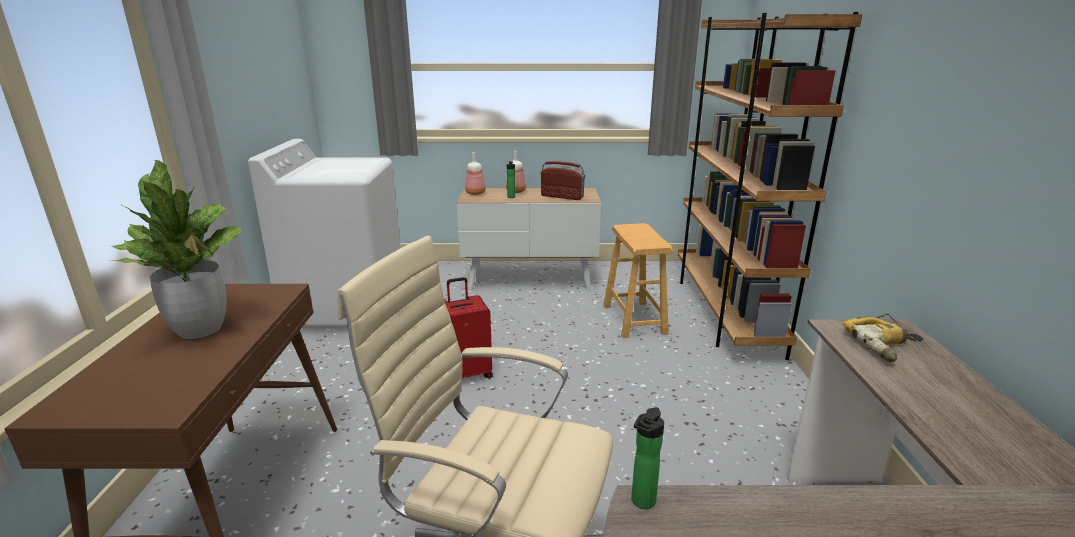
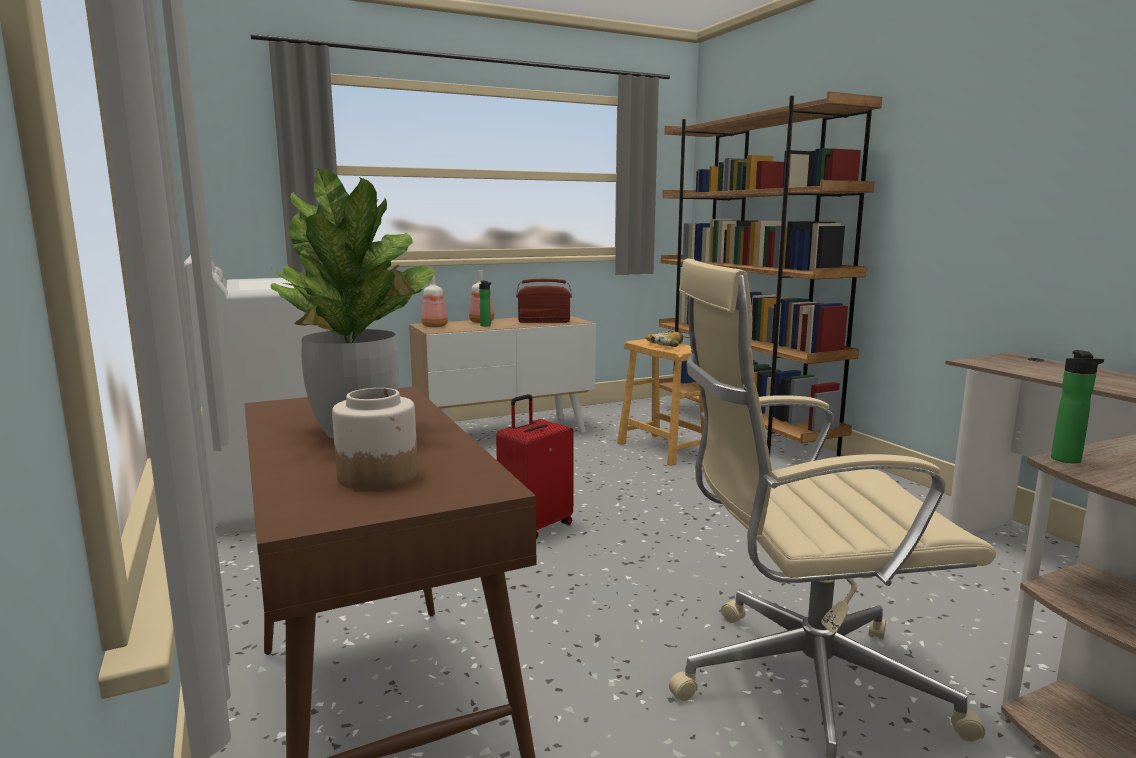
camera: 25 degrees left, 10 degrees down
(139, 381) = (378, 476): none -> jar
(883, 345) = (1025, 365): power drill -> power drill (670, 345)

